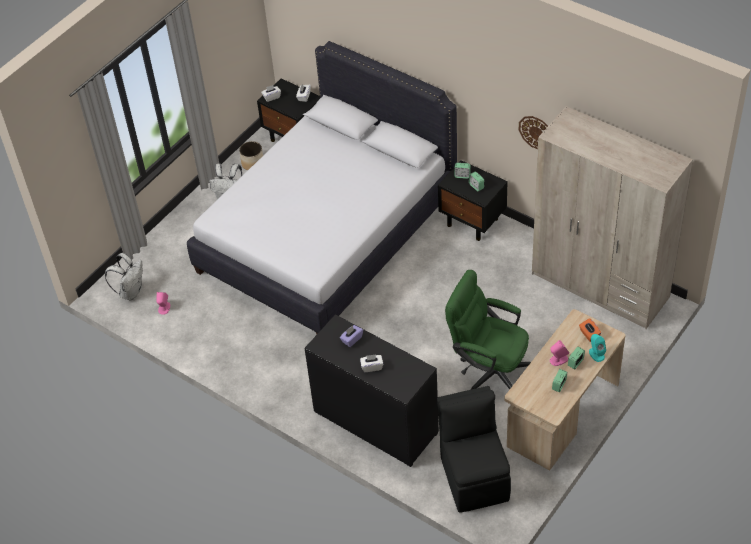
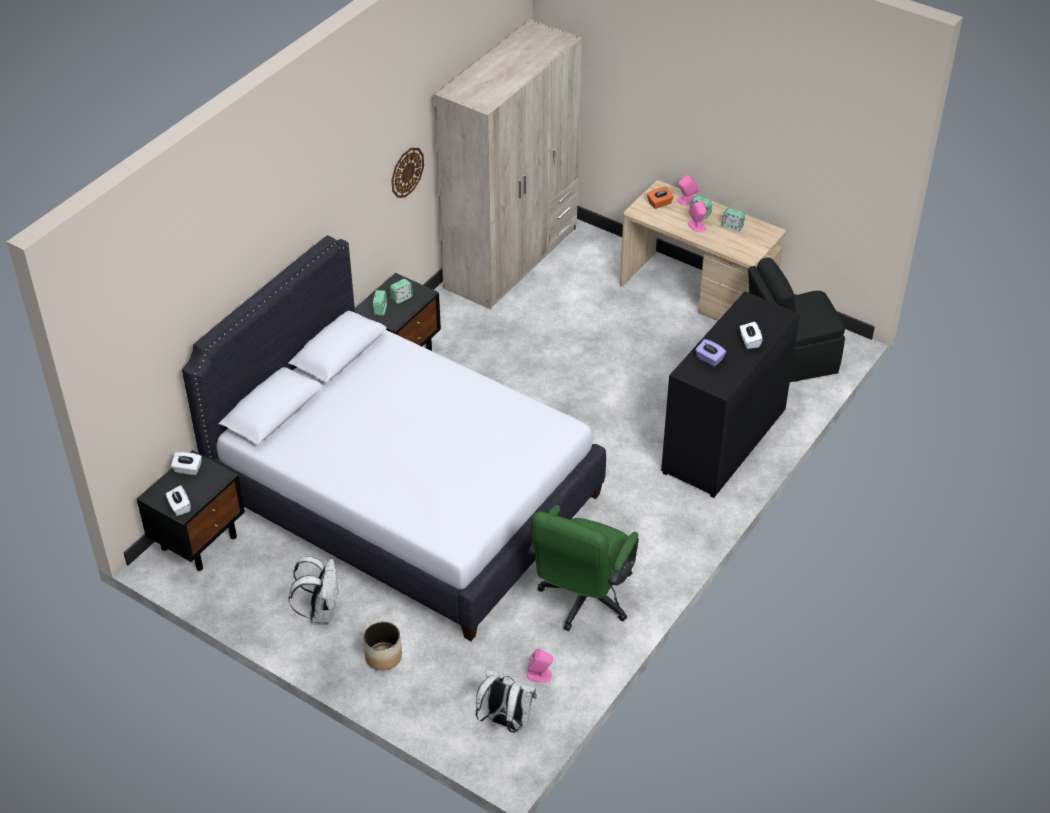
camera: 95 degrees left, 5 degrees down
(253, 163) = (247, 589): planter -> planter (383, 656)
(488, 369) = (637, 347): green office chair -> green office chair (582, 601)
(596, 354) = (686, 200): turquoise speaker -> pink speaker

